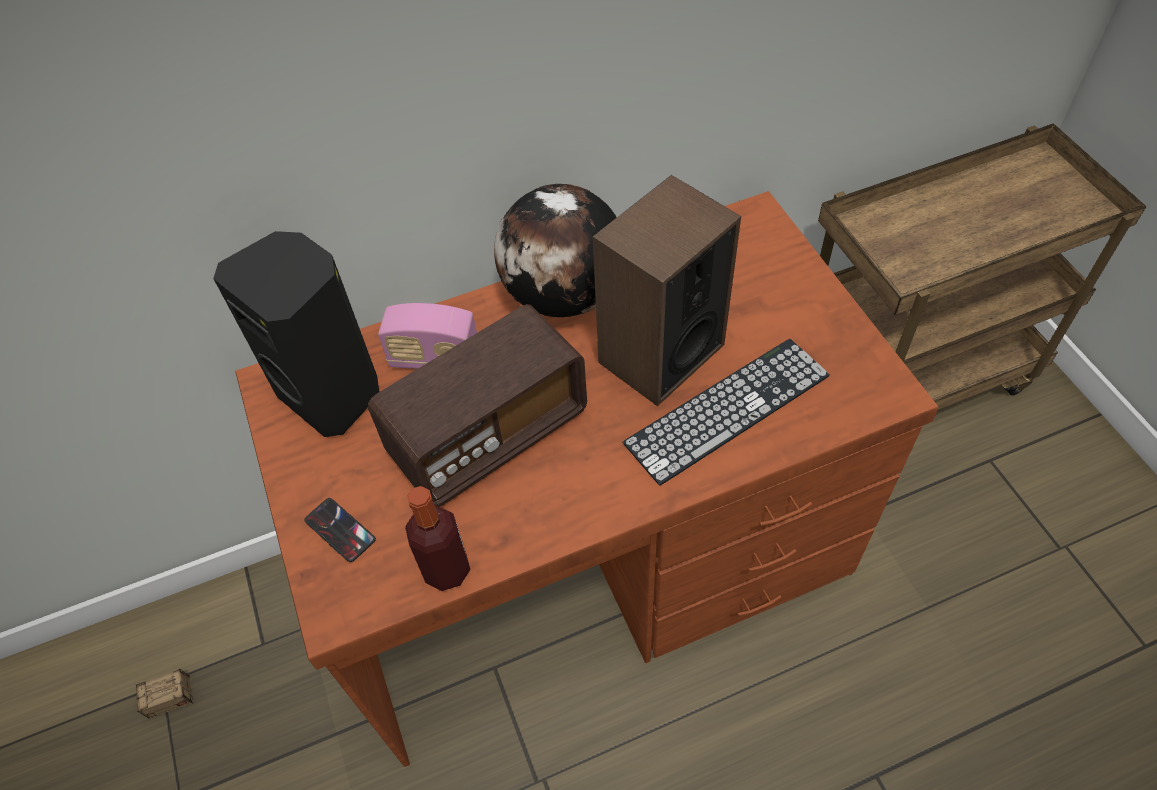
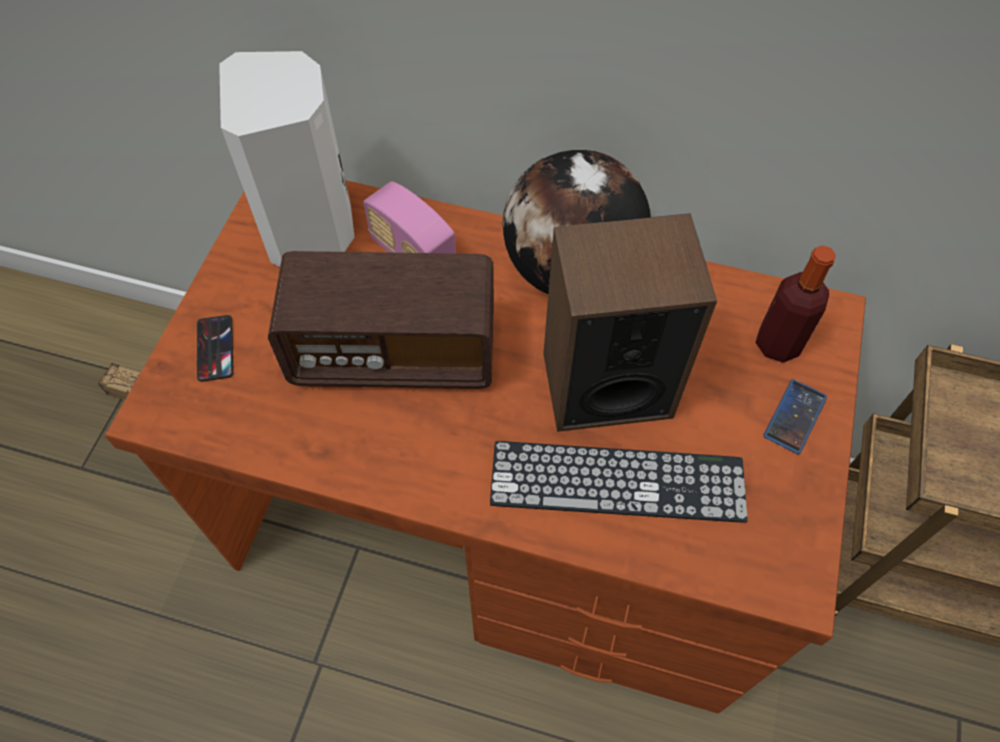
camera: 35 degrees right, 5 degrees up
(333, 393) = (311, 230): black speaker -> white speaker
(446, 569) = (259, 443): bottle -> bottle (778, 344)
(796, 292) = (795, 417): none -> phone

